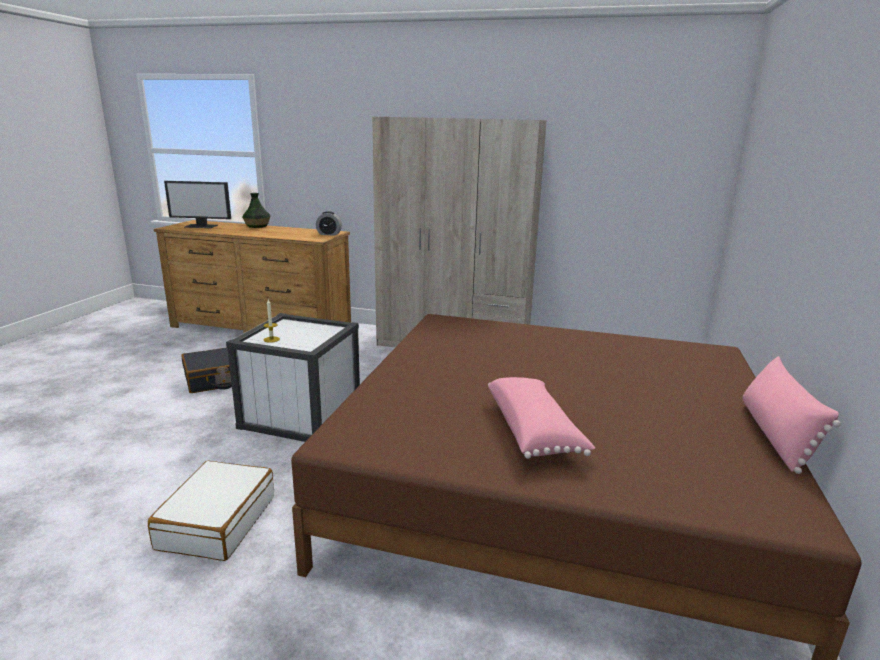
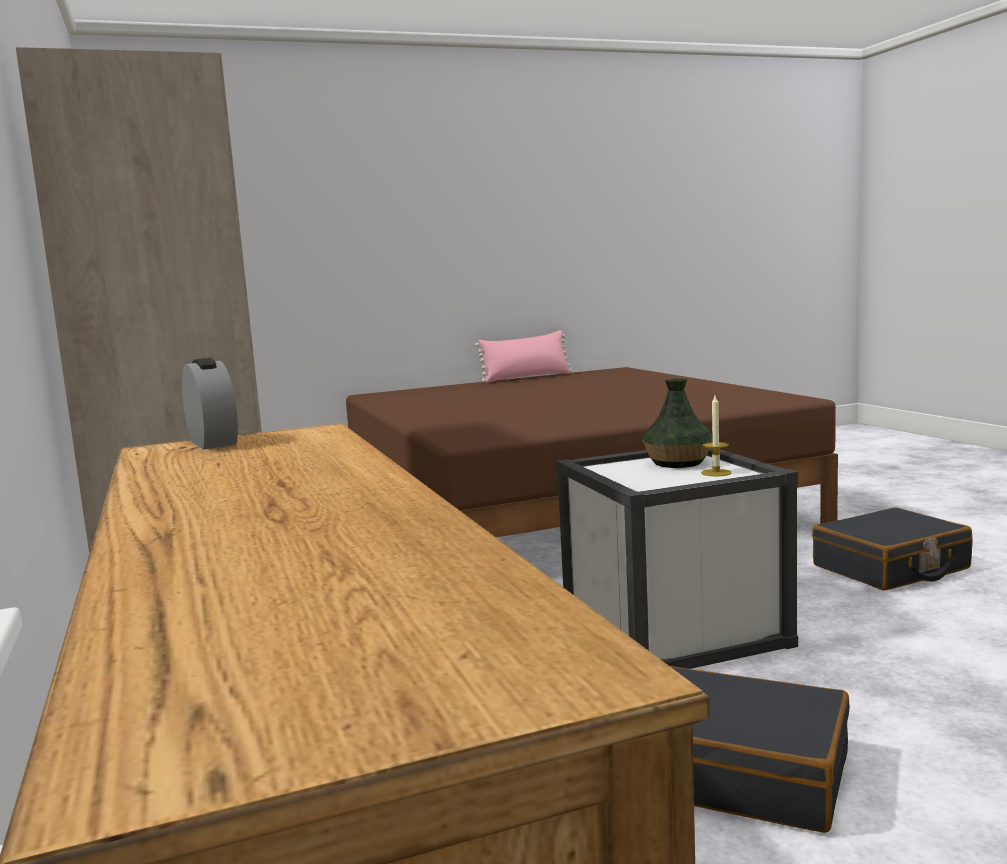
camera: 125 degrees left, 10 degrees down
(201, 226) = (339, 618): monitor -> none
(217, 522) = (891, 568): white suitcase -> black suitcase
(257, 226) = (158, 536): vase -> vase (678, 463)
(534, 431) = (646, 389): pink pillow -> none

